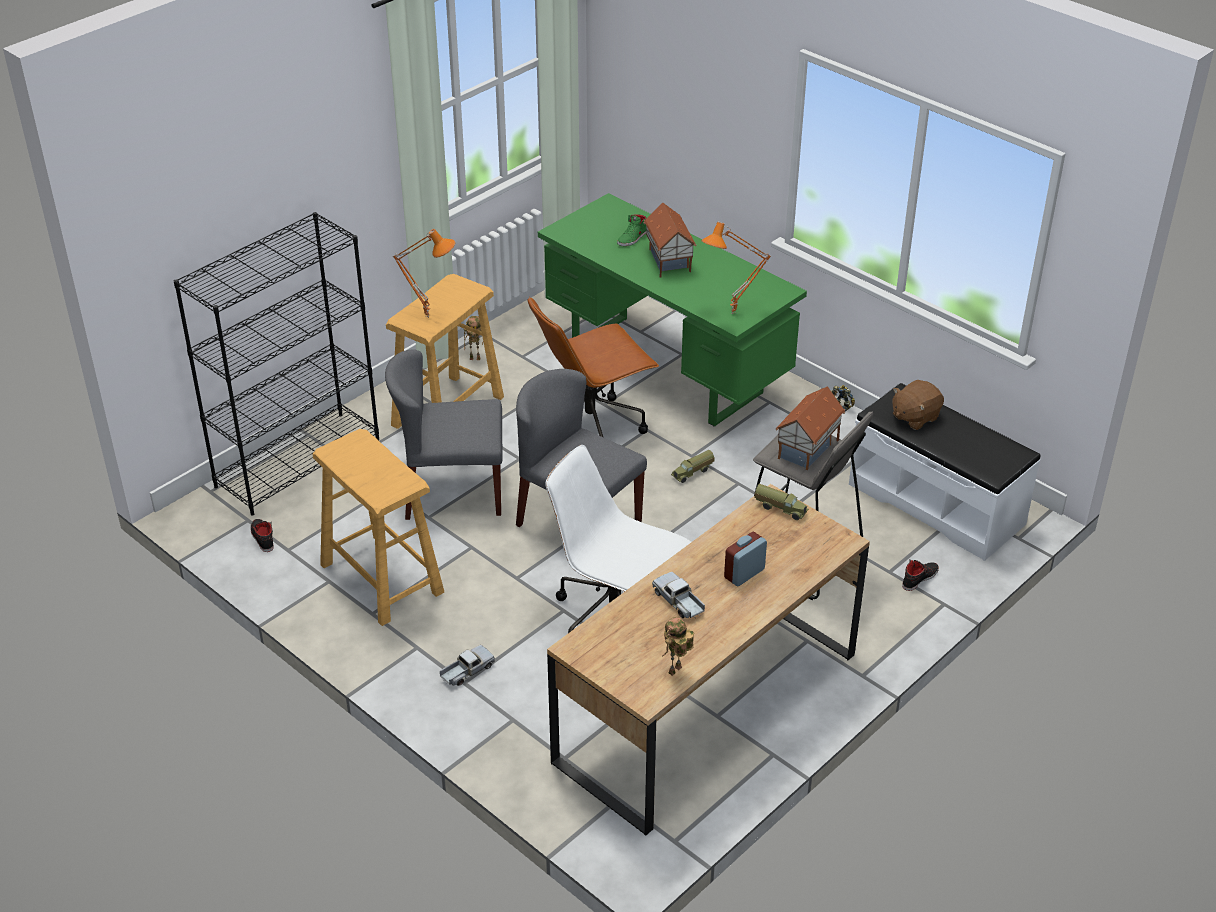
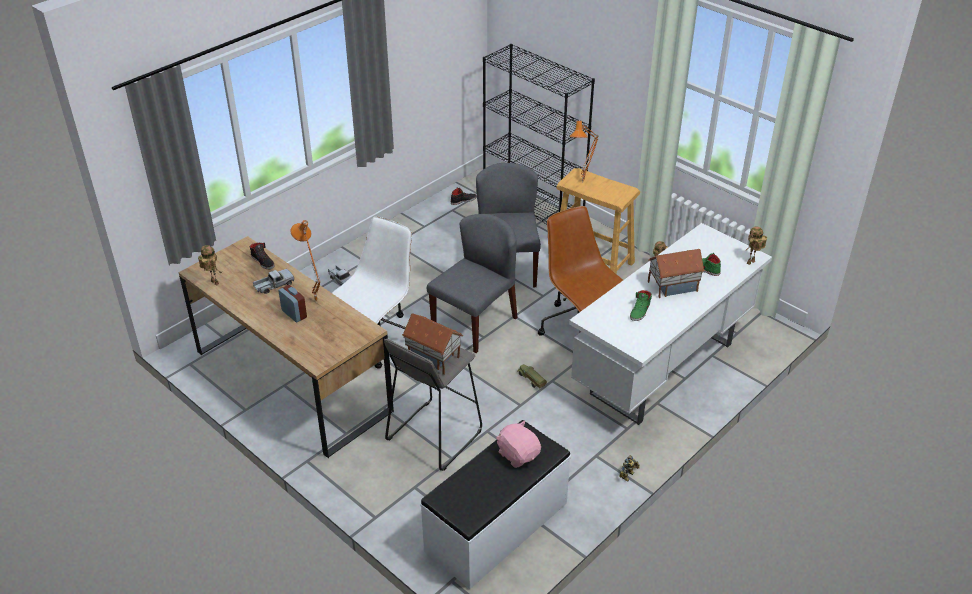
camera: 90 degrees right, 0 degrees up
(381, 578) = (425, 245): beige stool -> none
(622, 207) = (751, 263): none -> toy robot
(667, 369) = (662, 369): green desk -> white desk
(717, 286) = (640, 311): none -> green shoe
(734, 314) = (599, 319): orange table lamp -> orange table lamp (314, 302)
(780, 508) = (358, 334): toy truck -> none
(914, 417) = (518, 454): brown plush toy -> pink plush toy
(919, 578) = (405, 505): black shoe -> black shoe (263, 261)

